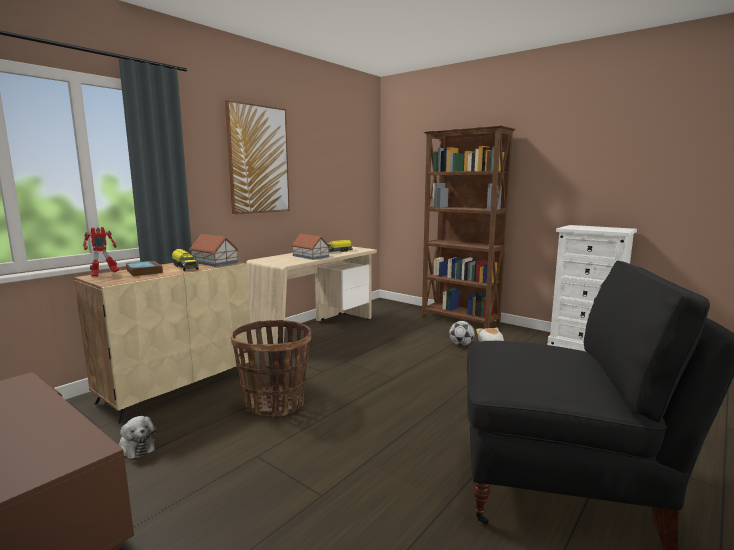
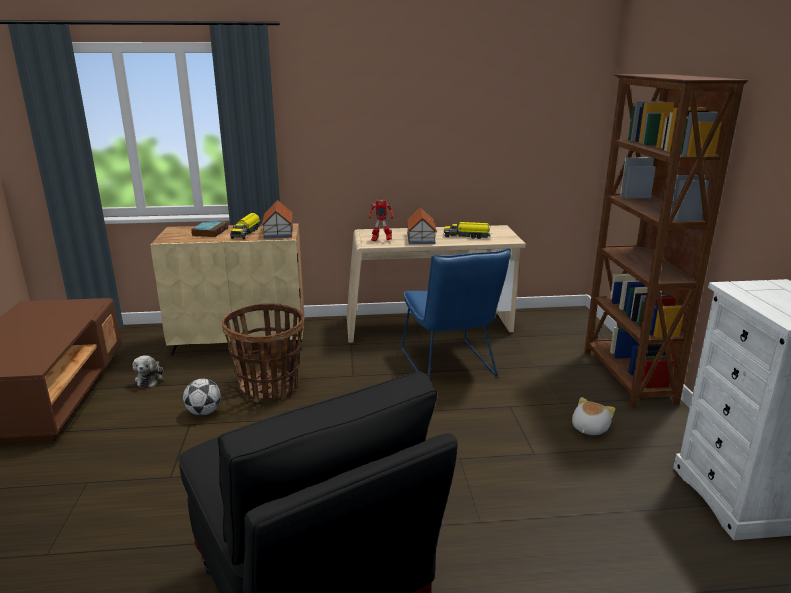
camera: 45 degrees right, 10 degrees up
(103, 275) = (182, 229): toy robot -> toy robot (381, 240)
(258, 160) = (380, 113): picture -> none
(371, 345) = (450, 366): none -> blue chair
(461, 345) = (551, 410): football -> football (204, 412)

